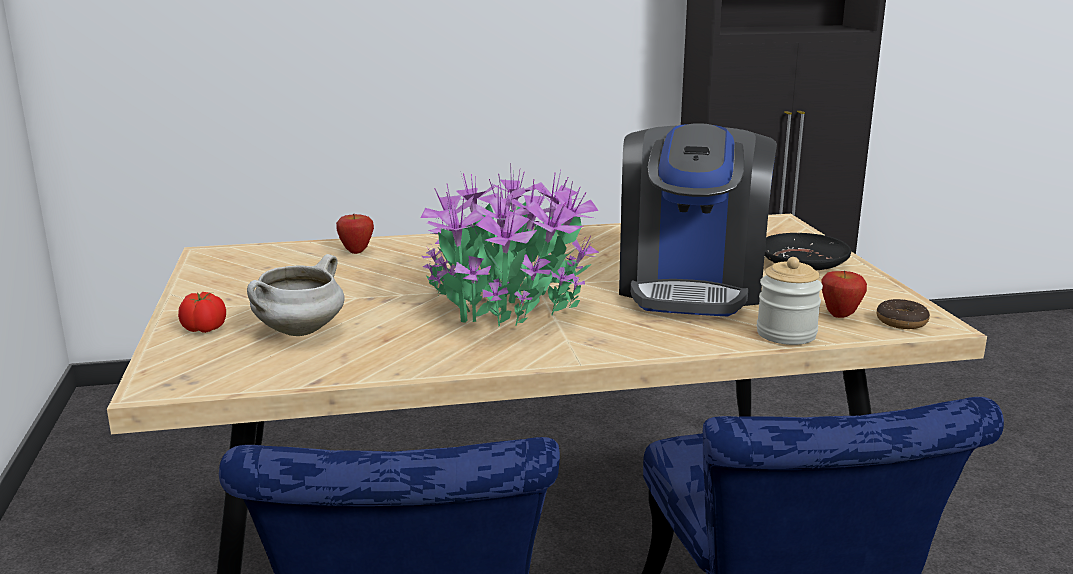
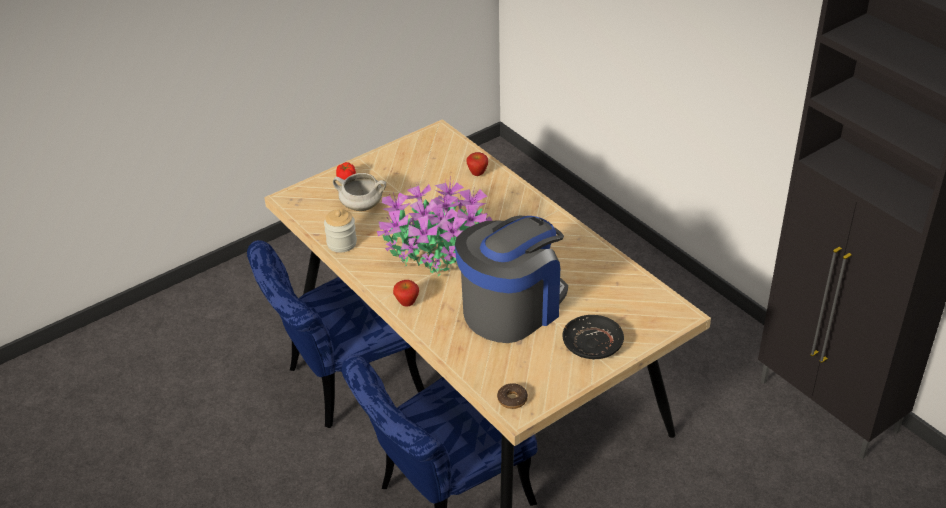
camera: 65 degrees right, 20 degrees up
(690, 286) = (512, 308): coffee machine -> coffee machine turned 150 degrees clockwise
(786, 334) = (462, 358): jar -> jar (341, 243)
(840, 316) = (505, 374): apple -> apple (407, 304)

